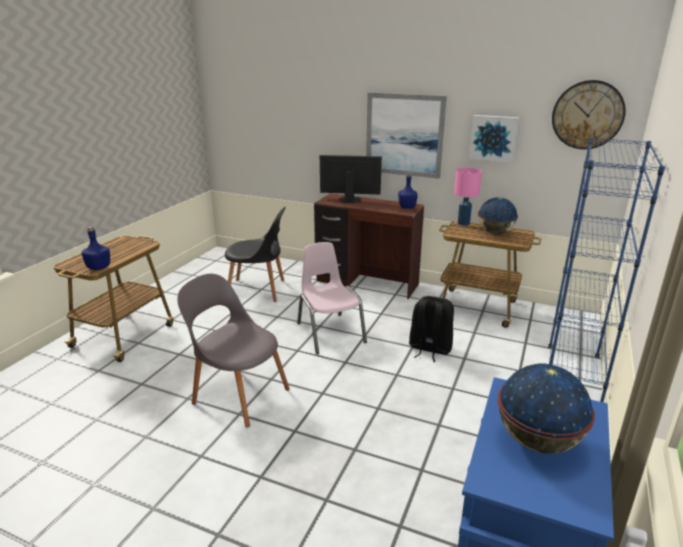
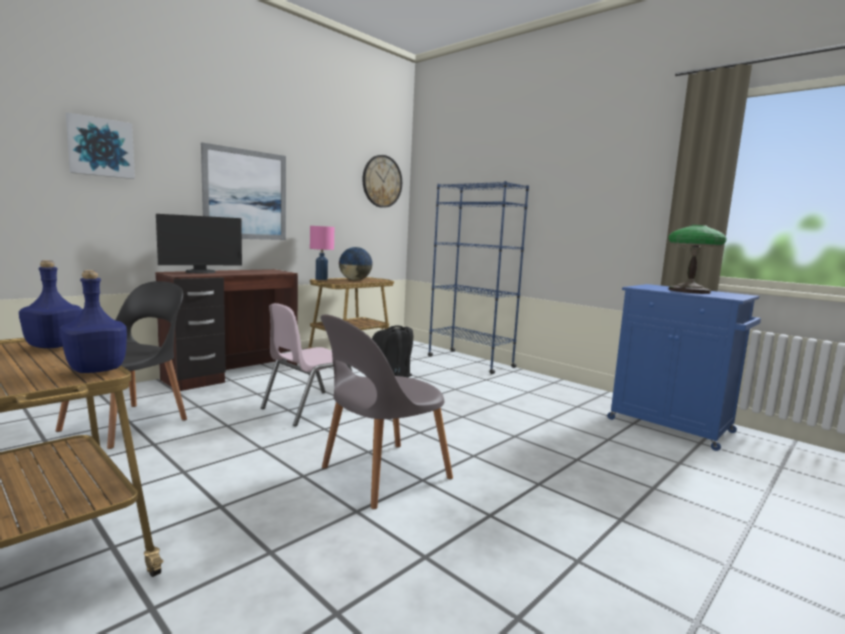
camera: 70 degrees left, 15 degrees down
(330, 333) = (310, 408): pink chair -> pink chair turned 45 degrees counterclockwise
(350, 199) = (201, 272): monitor -> monitor turned 150 degrees counterclockwise
(407, 207) = (270, 270): blue bottle -> blue bottle (53, 346)
(493, 138) = (325, 198): picture -> picture (100, 147)
(537, 441) = (689, 291): globe -> table lamp

